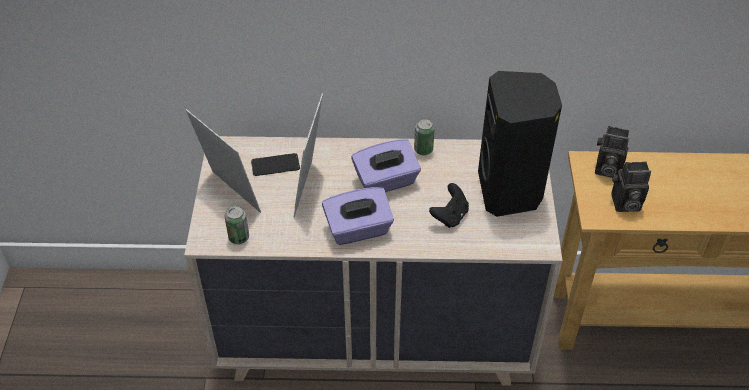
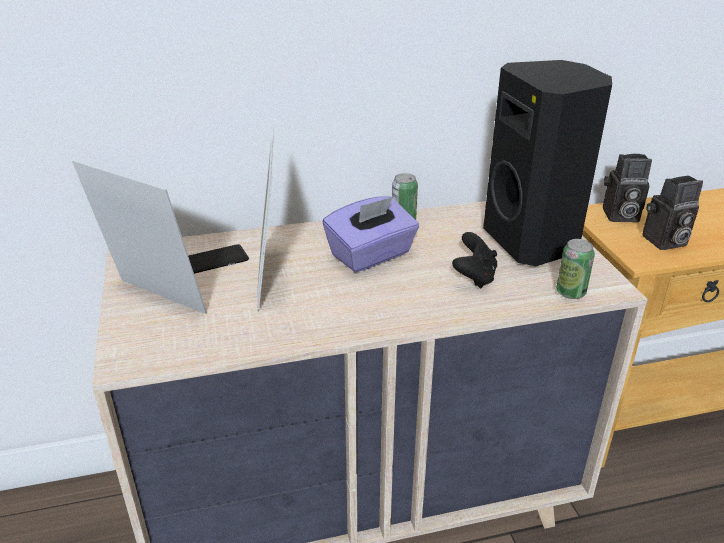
camera: 15 degrees left, 15 degrees down
(239, 237) = (179, 348): can -> can (570, 292)
(358, 230) = (357, 310): purple tissue box -> none

